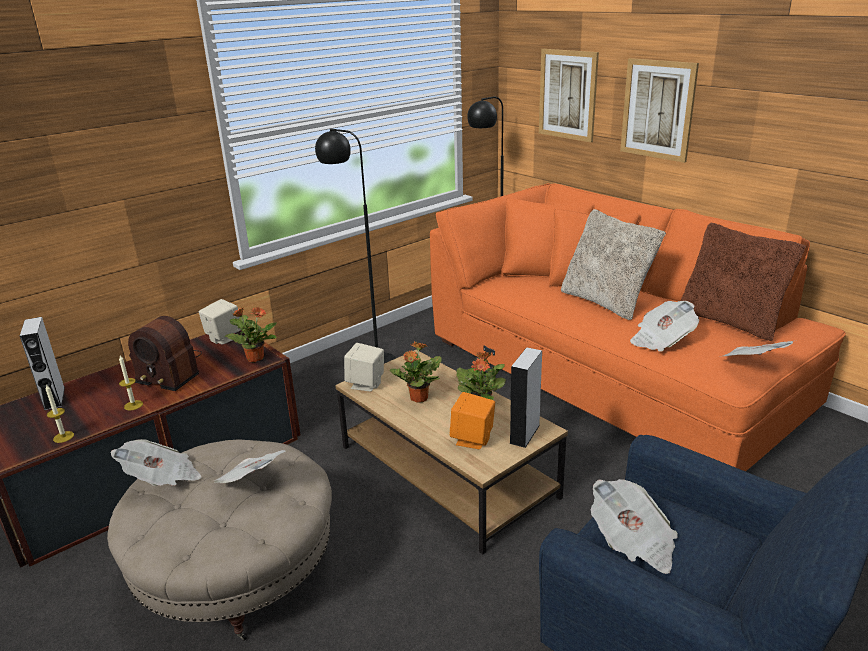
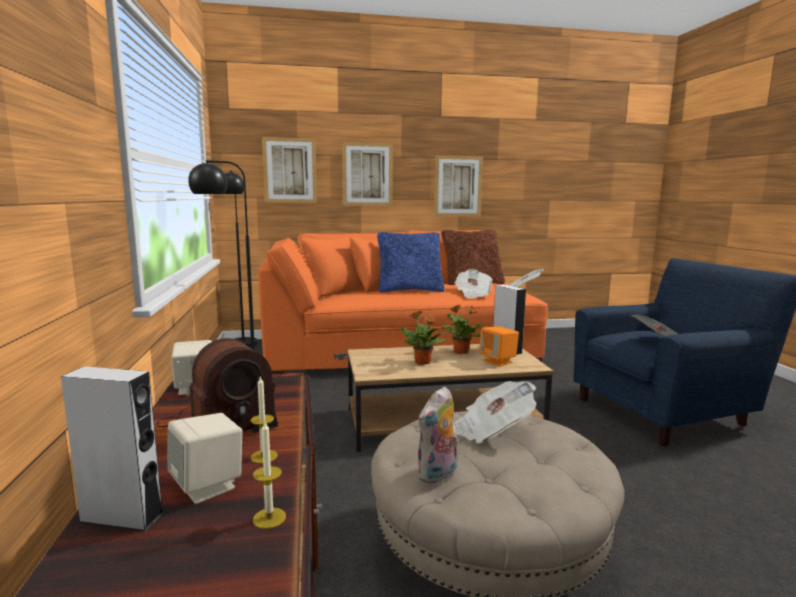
camera: 60 degrees left, 15 degrees down
(162, 479) = (438, 475): newspaper -> plush toy
(255, 358) = (275, 383): potted plant -> none
(366, 384) = (373, 371): beige speaker -> beige speaker (208, 486)
(606, 300) = (410, 289): beige pillow -> blue pillow
(798, 146) = (457, 186): none -> picture

